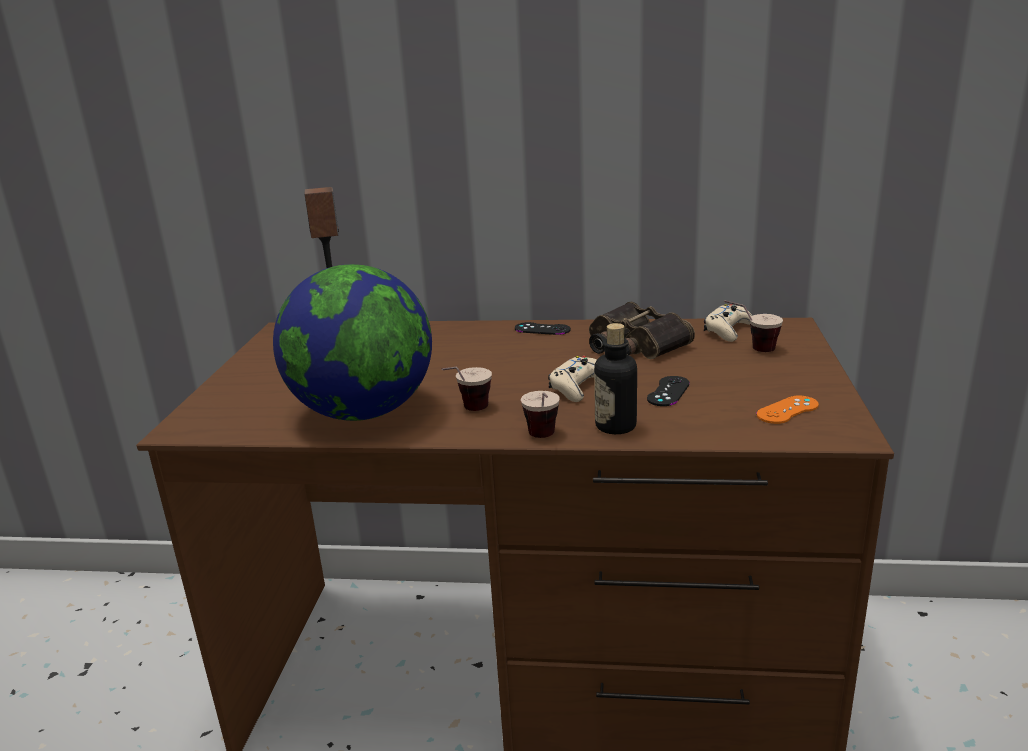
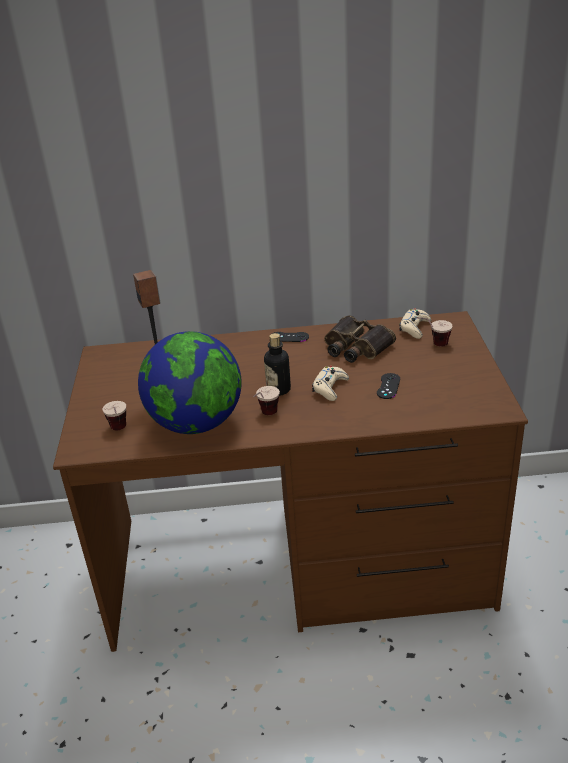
camera: 10 degrees left, 10 degrees up
(544, 440) = (322, 433): cup -> cup (119, 431)
(615, 426) = (363, 418): bottle -> bottle (278, 389)
(787, 410) = (463, 394): orange game controller -> none

